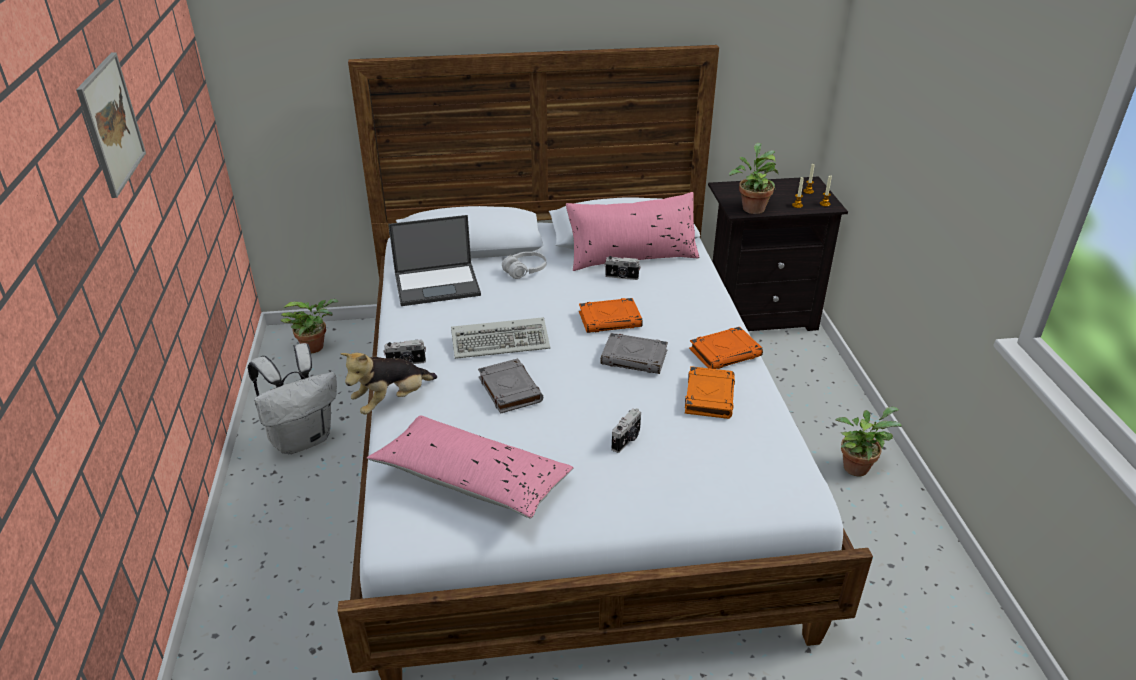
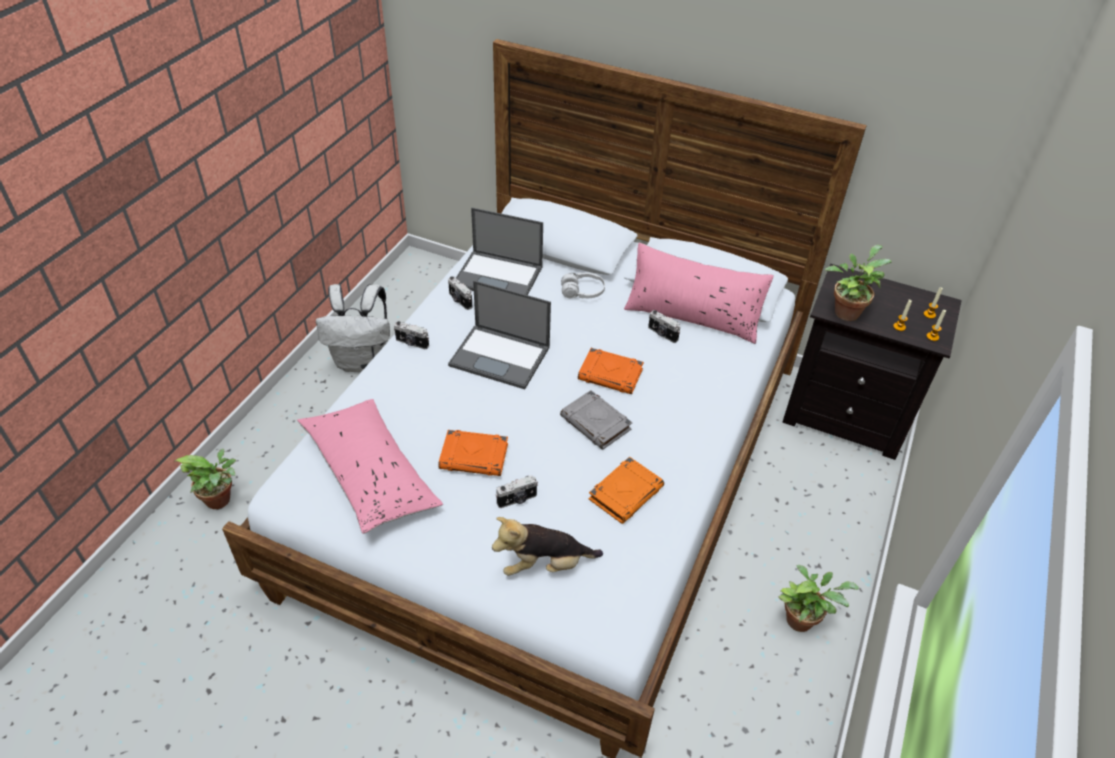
camera: 30 degrees right, 10 degrees up
(111, 124) = (203, 76): picture -> none
(316, 346) = (431, 281): potted plant -> potted plant (221, 499)
(392, 401) = (373, 374): plush toy -> plush toy (544, 564)
(419, 314) = (459, 300): none -> camera
(502, 341) = (501, 356): keyboard -> laptop
(509, 389) = (464, 406): grey book -> none
(725, 352) = (683, 456): orange book -> orange book (474, 456)

